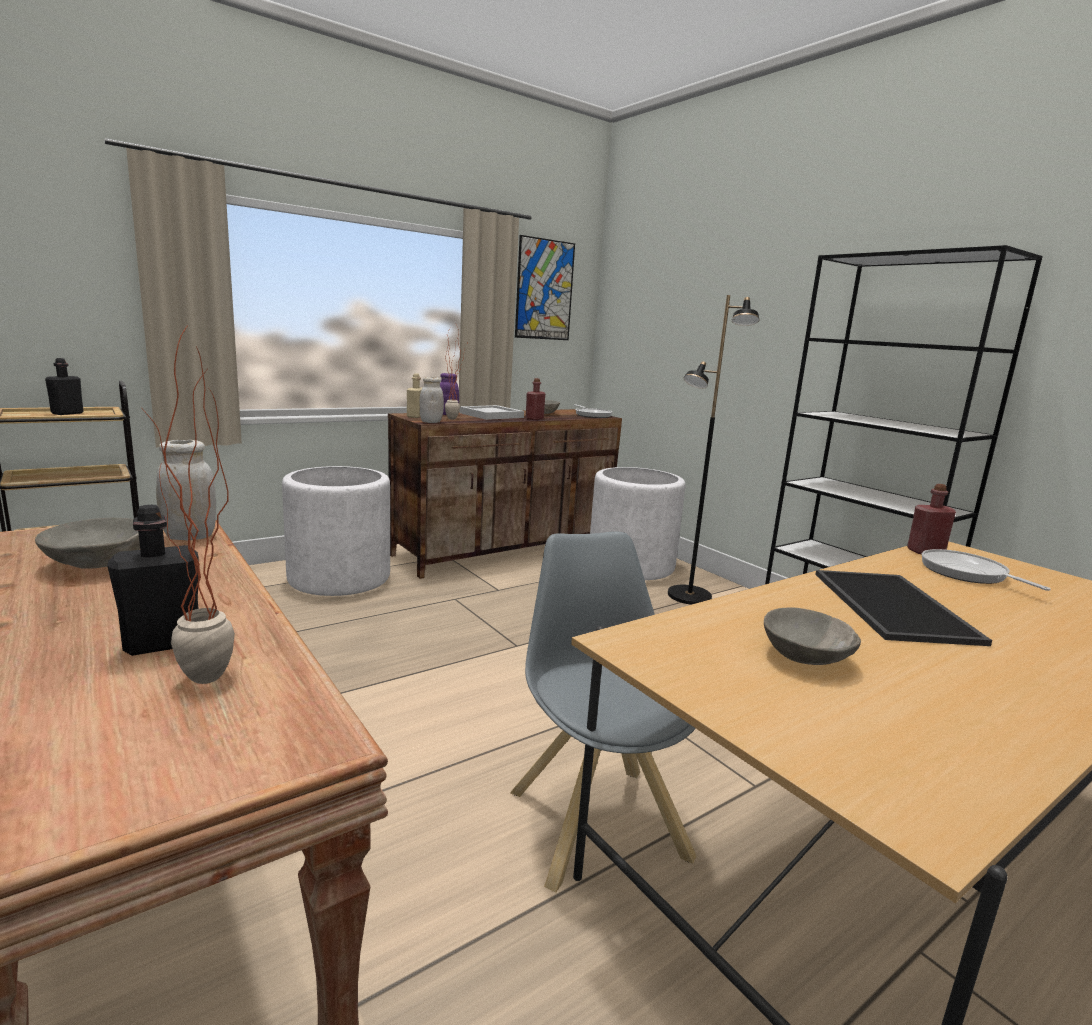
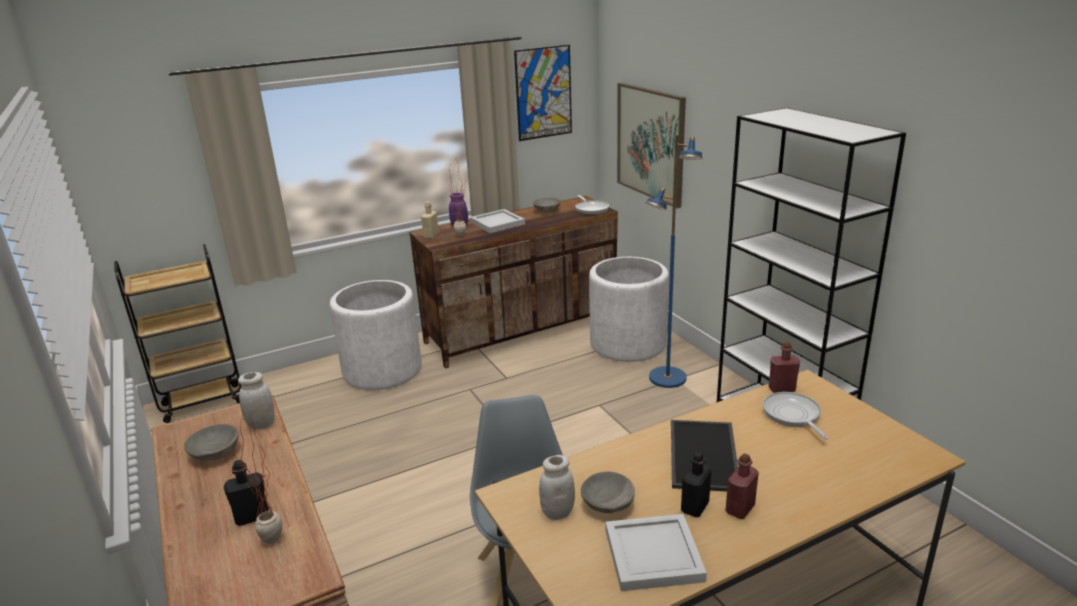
camera: 10 degrees right, 10 degrees up
(67, 413) = (172, 276): black bottle -> black bottle (694, 507)
(431, 422) = (441, 245): white jar -> white jar (557, 512)
(534, 419) = (533, 225): red bottle -> red bottle (740, 509)
(662, 345) = (650, 143): none -> picture
(689, 596) = (667, 378): black floor lamp -> blue floor lamp
(941, 725) = (652, 556): none -> white tray

